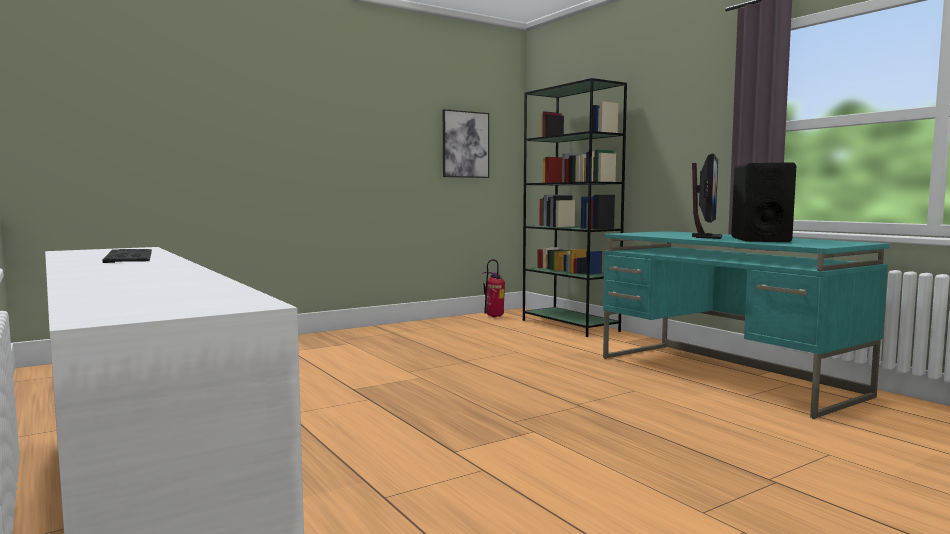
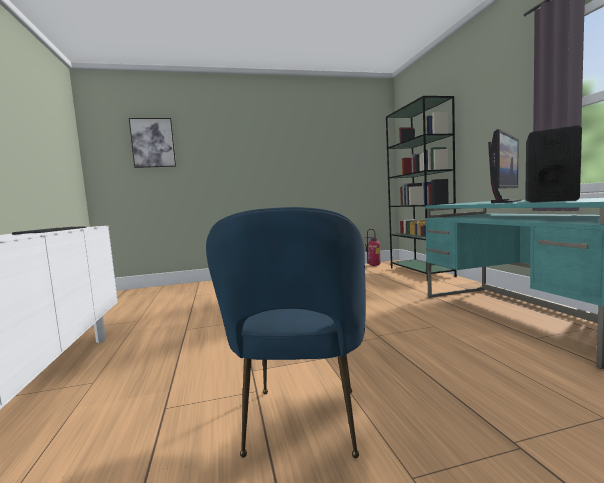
camera: 20 degrees right, 0 degrees up
(465, 144) = (352, 156): picture -> picture (153, 143)
(570, 494) = (301, 428): none -> blue chair

